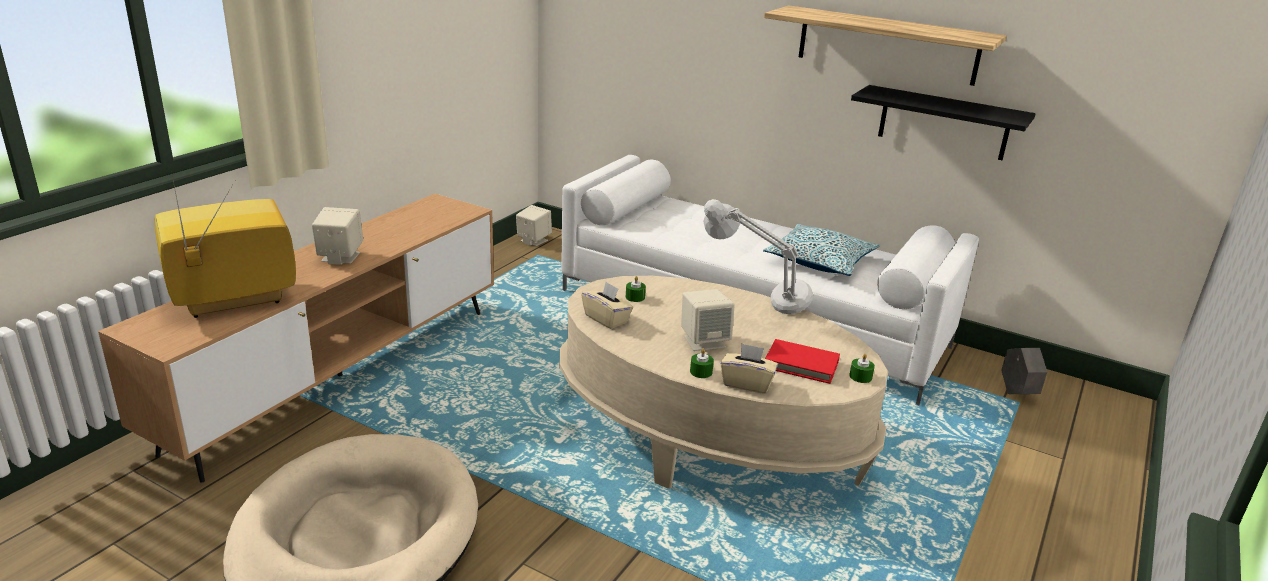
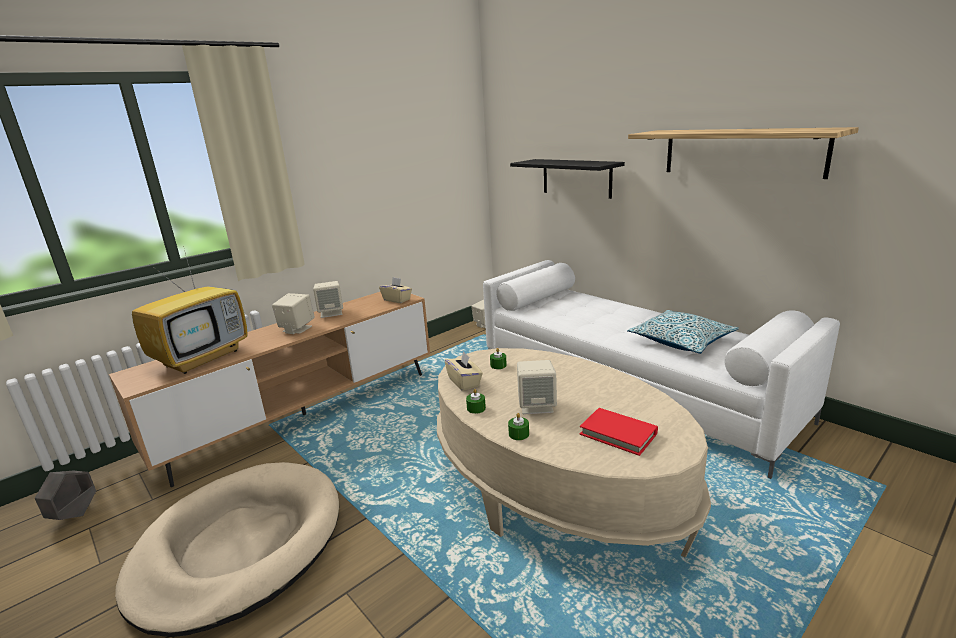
camera: 20 degrees right, 5 degrees down
(231, 302) = (203, 357): television -> television turned 135 degrees clockwise
(372, 233) = (331, 313): none -> beige speaker
(747, 383) = (556, 449): beige tissue box -> beige tissue box (397, 300)
(754, 310) = (596, 380): grey table lamp -> none
(860, 377) = (674, 451): green candle -> green candle (476, 408)
(943, 123) = (799, 216): black shelf -> black shelf (576, 178)
(1017, 393) = (884, 476): grey planter -> grey planter (75, 514)

